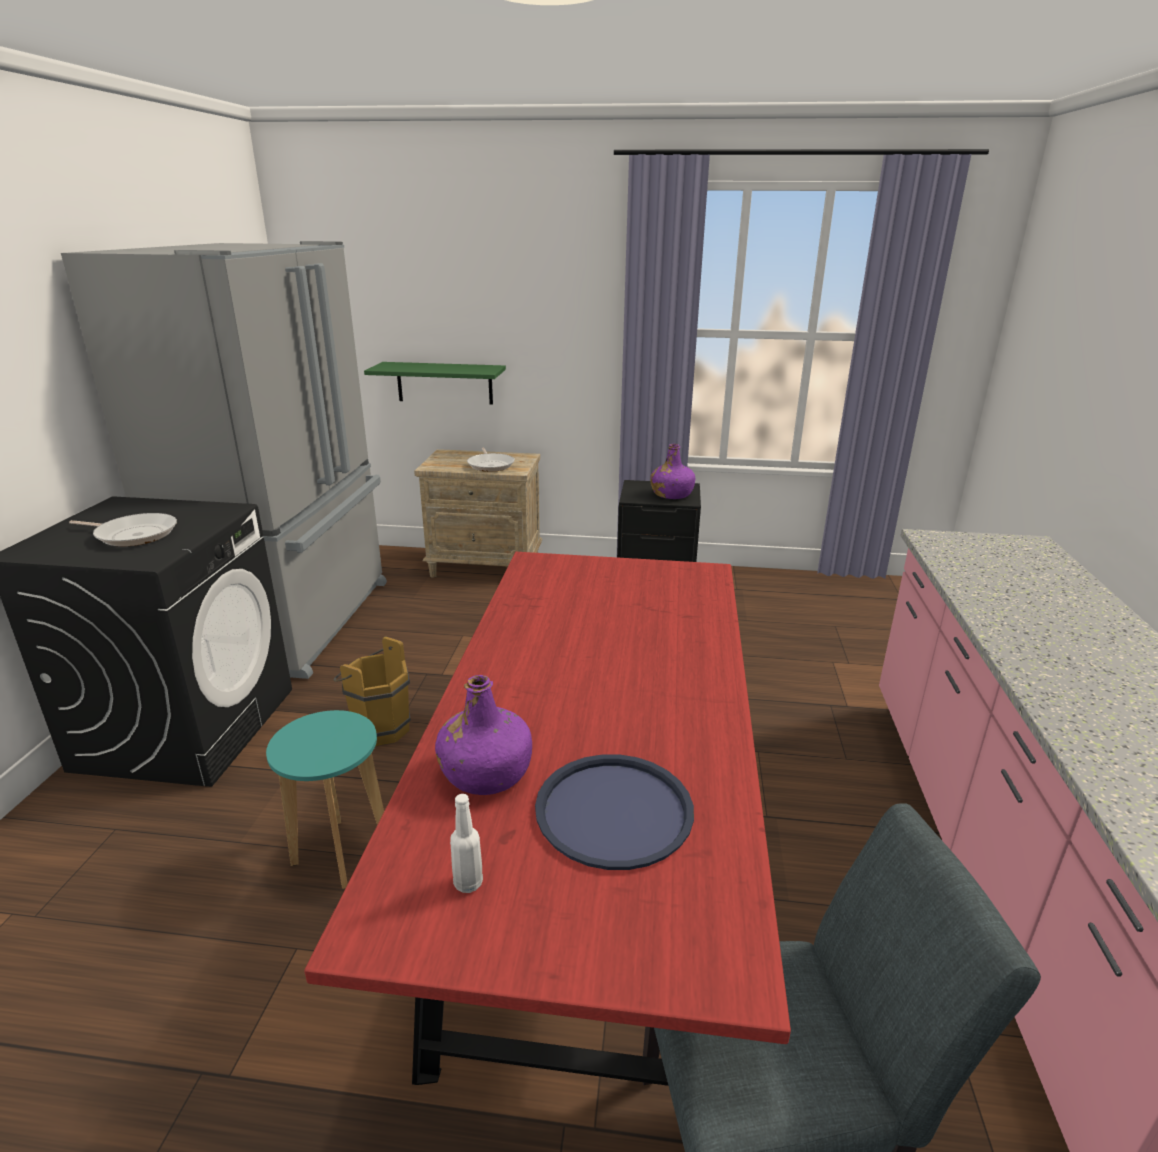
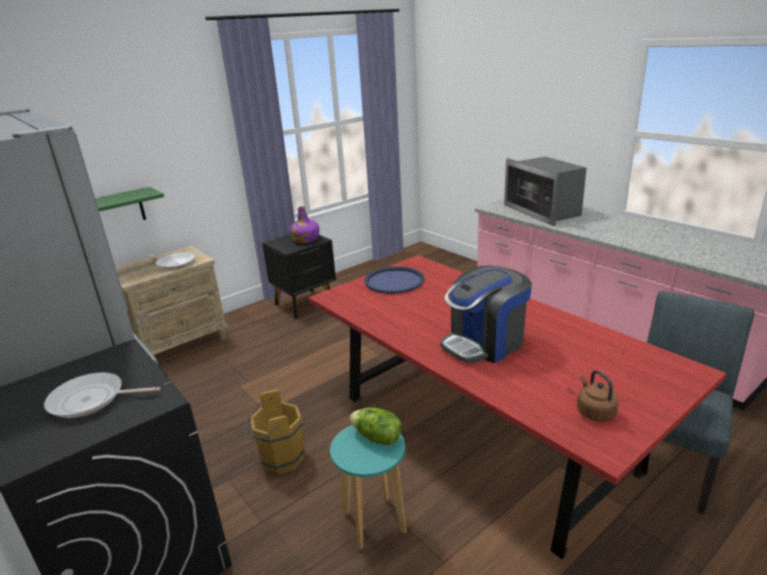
camera: 45 degrees left, 0 degrees up
(133, 534) = (91, 400): frying pan -> frying pan turned 150 degrees counterclockwise
(342, 740) = (377, 438): none -> lettuce
(468, 883) = (594, 412): white bottle -> brown kettle
(486, 773) = (517, 380): purple bottle -> none
(555, 708) = (484, 343): none -> coffee machine
(614, 811) = (579, 358): blue tray -> blue tray (394, 281)
(1011, 579) = (543, 211): none -> microwave

